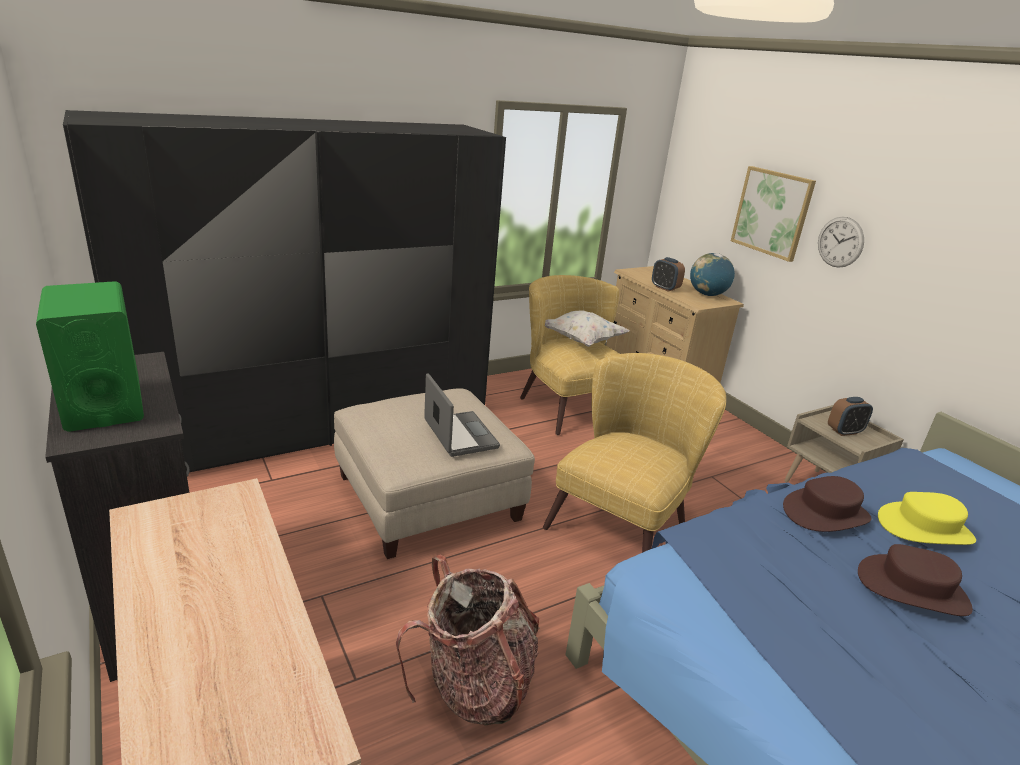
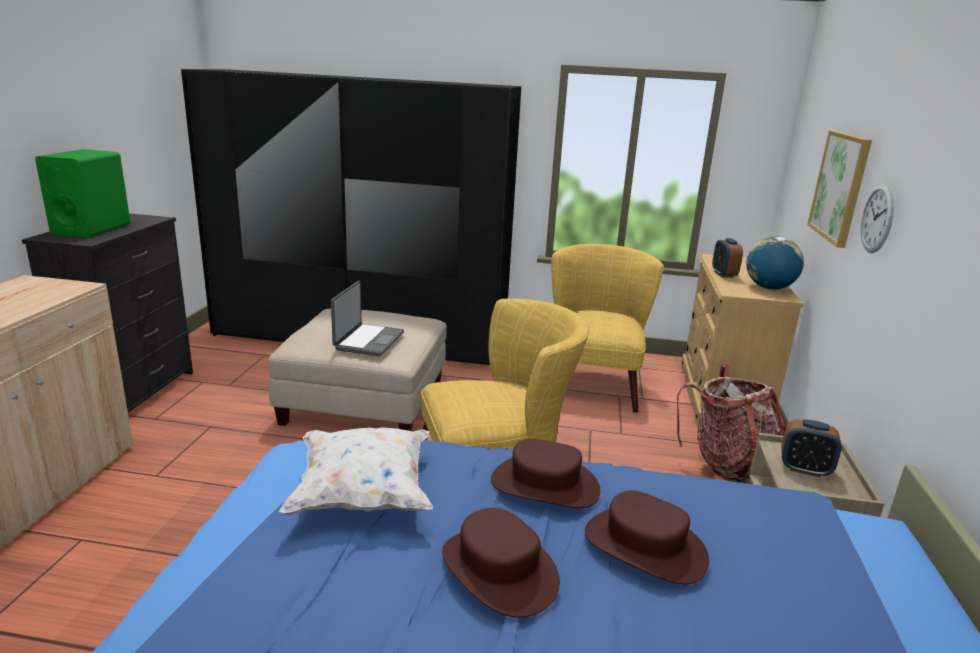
camera: 40 degrees right, 5 degrees down
(475, 685) = (209, 516): backpack -> backpack (728, 463)
(582, 341) = (609, 314): white pillow -> white pillow (363, 494)
(925, 528) = (644, 547): yellow hat -> brown hat

